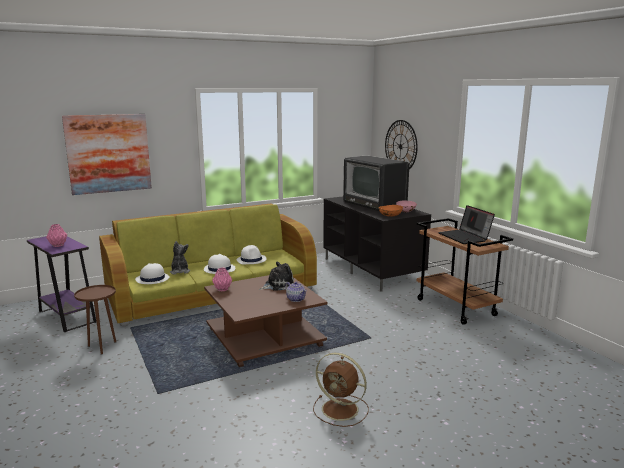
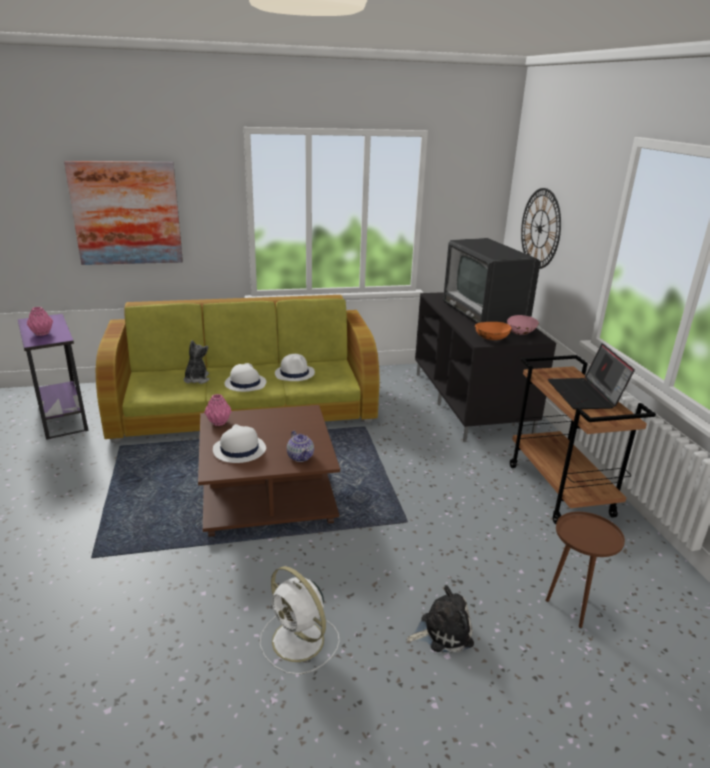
camera: 15 degrees right, 10 degrees up
(102, 347) = (72, 470): brown side table -> brown side table (570, 608)
(152, 279) = (157, 387): white hat -> white hat (239, 450)
(278, 285) = (293, 427): plush toy -> plush toy (442, 631)
(341, 410) = (299, 642): brown fan -> white fan

